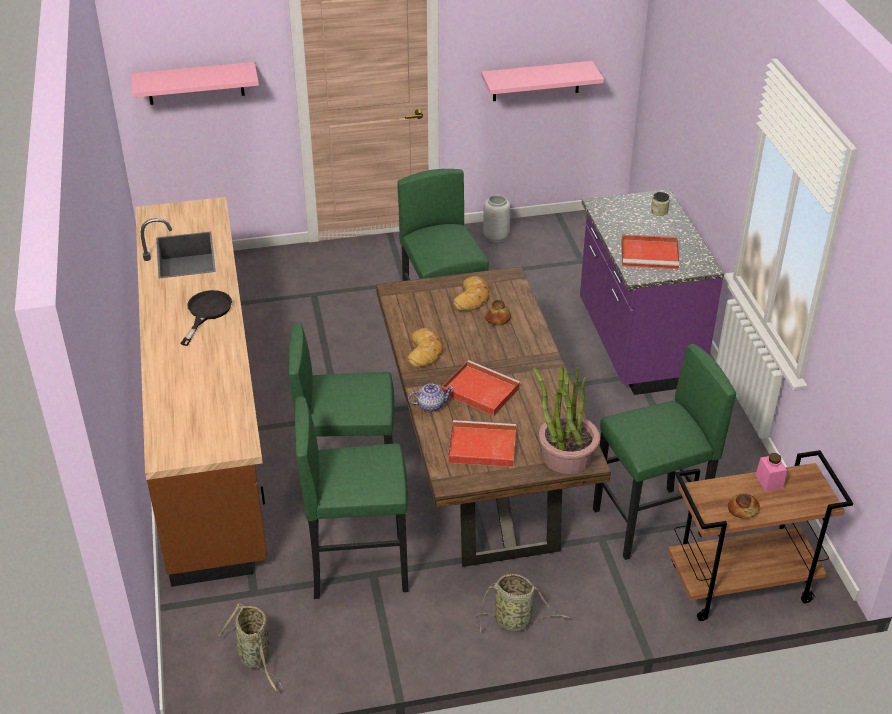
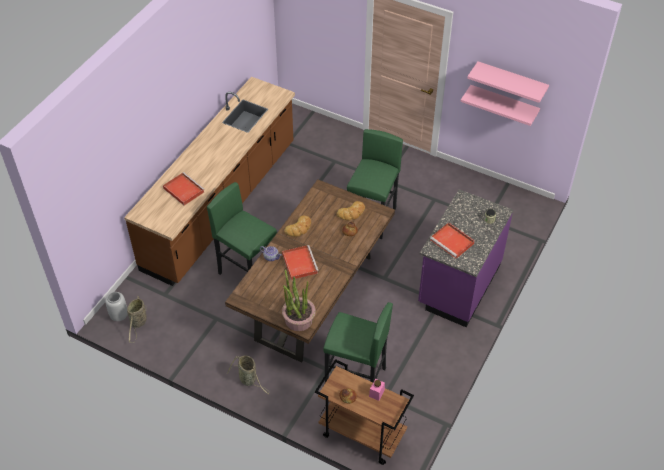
camera: 40 degrees right, 10 degrees up
(195, 83) = (314, 23): pink shelf -> pink shelf (511, 81)
(206, 312) = (222, 152): black frying pan -> none
(359, 566) = (215, 311): green stool -> none
(480, 446) = (269, 290): red tray -> red tray (183, 190)
(495, 237) = (458, 179): grey vase -> grey vase (118, 315)

